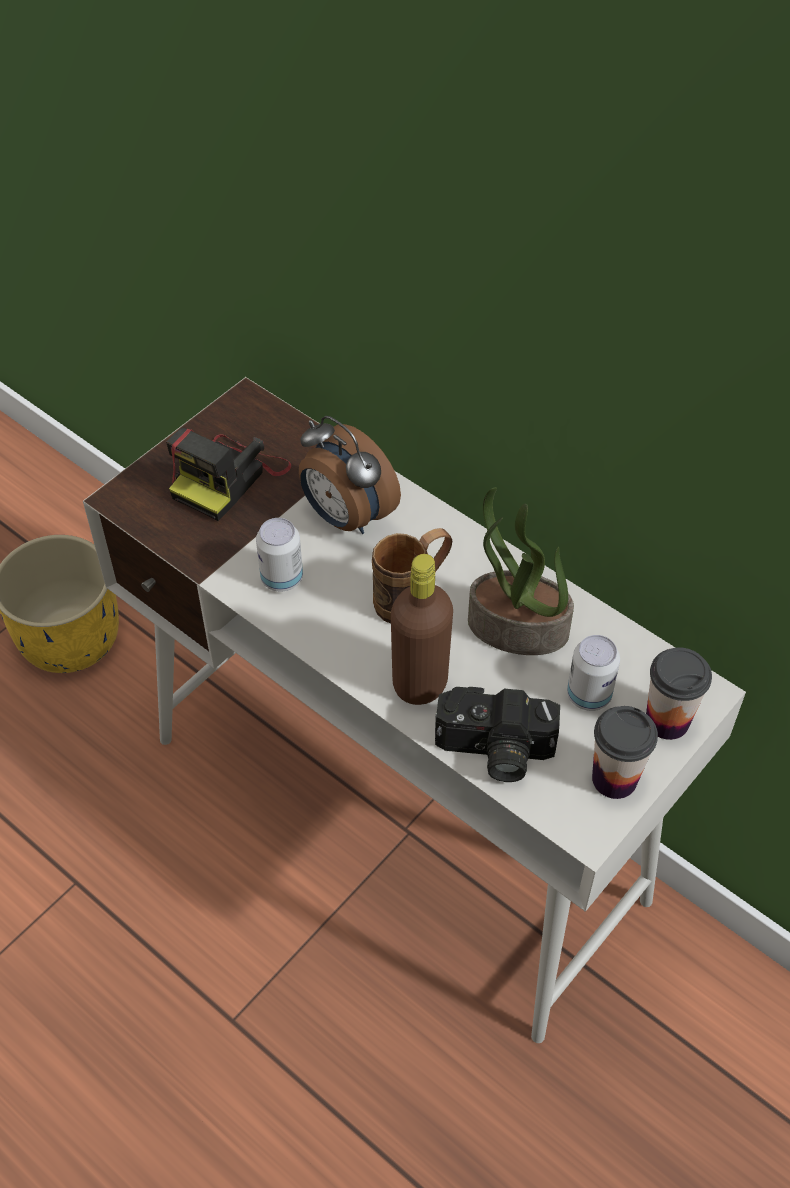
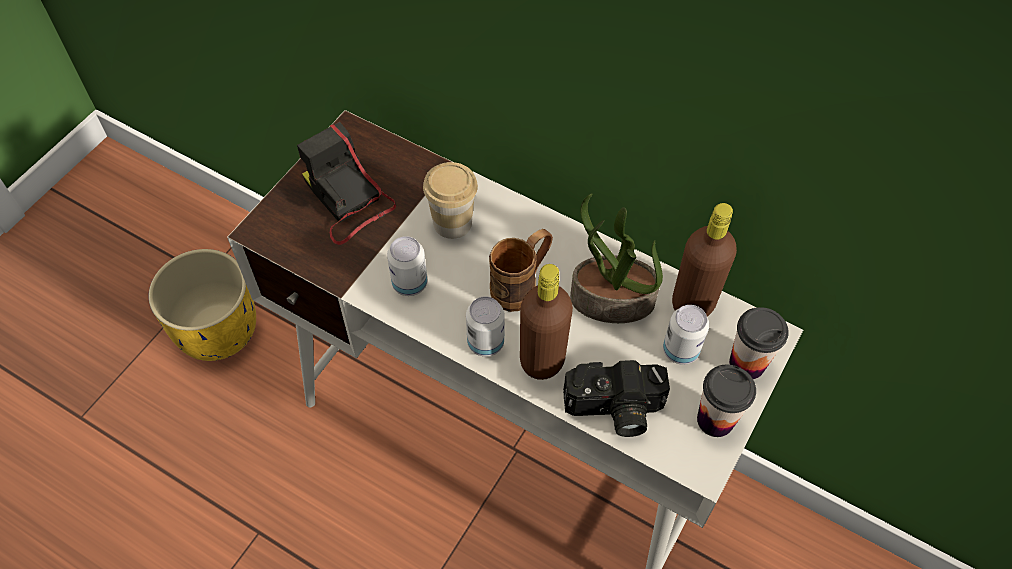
camera: 10 degrees left, 5 degrees up
(228, 478) = (348, 201): camera -> camera turned 120 degrees clockwise
(346, 517) = (452, 222): alarm clock -> cup
(357, 655) = (485, 342): none -> can
(615, 644) = (693, 303): none -> brown bottle

